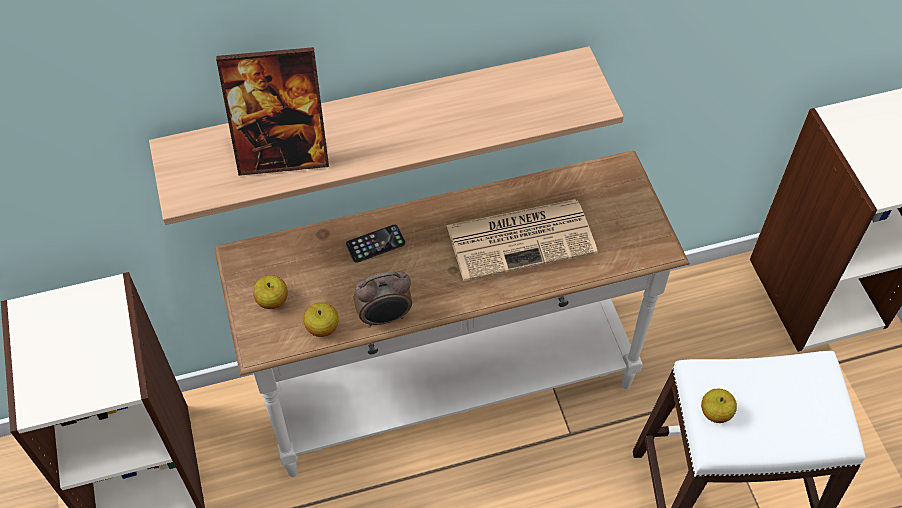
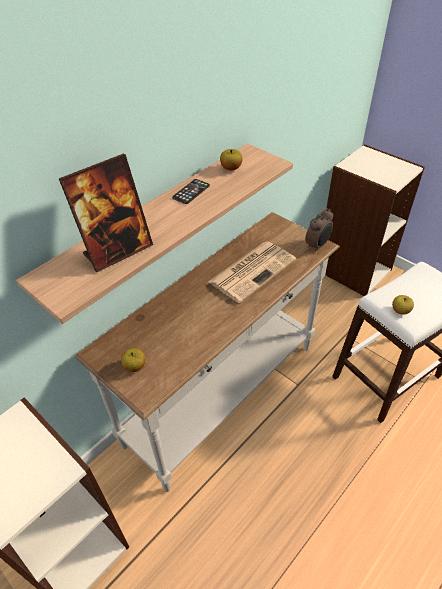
camera: 30 degrees left, 10 degrees down
(322, 327) = (177, 365): apple -> apple (231, 168)
(375, 244) = (175, 308): phone -> phone (191, 192)
(385, 317) = (210, 342): alarm clock -> alarm clock (317, 246)

